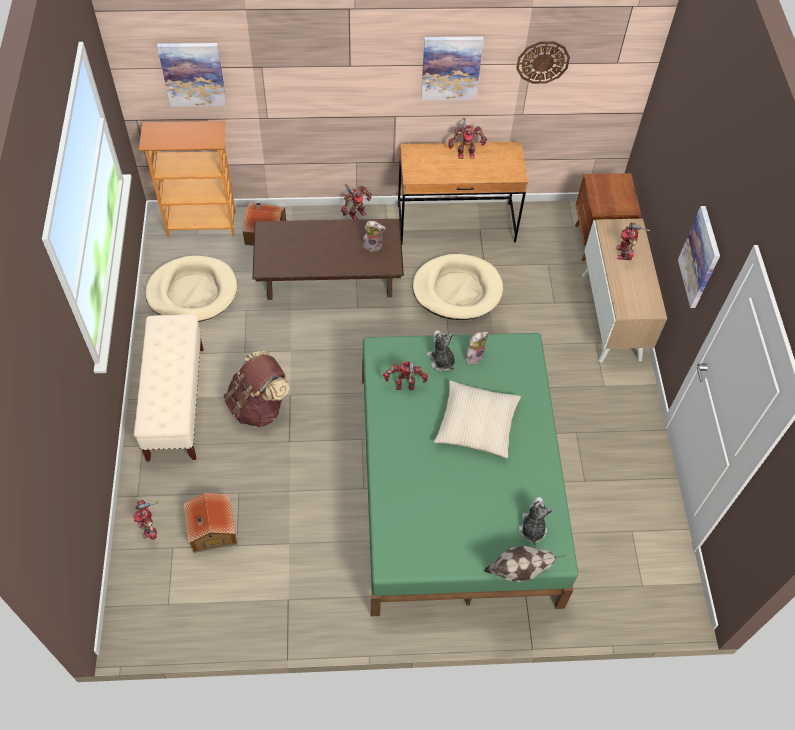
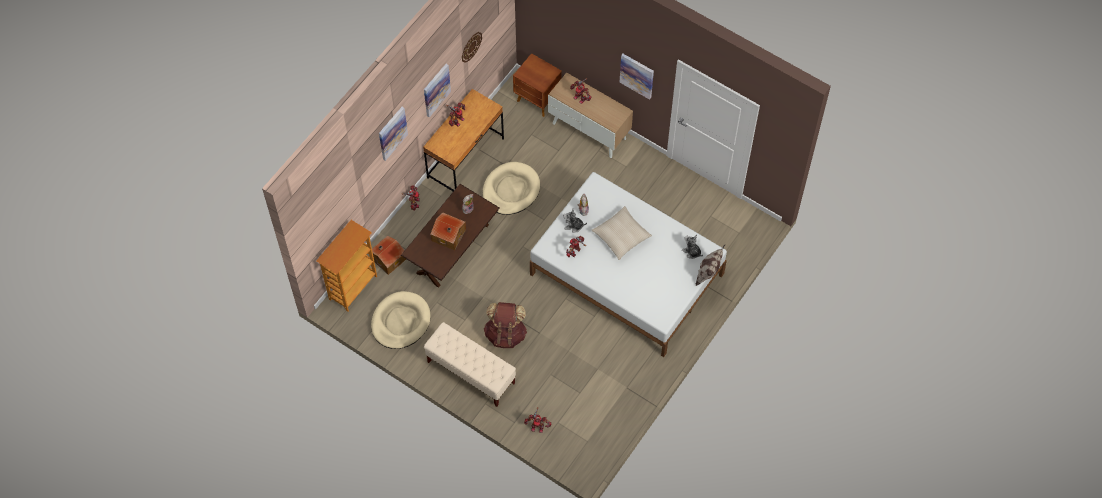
camera: 50 degrees left, 5 degrees up
(193, 74) = (333, 211): picture -> picture (392, 133)
(211, 529) = (562, 399): toy house -> toy house (449, 236)
(455, 486) = (626, 274): green bed -> white bed

